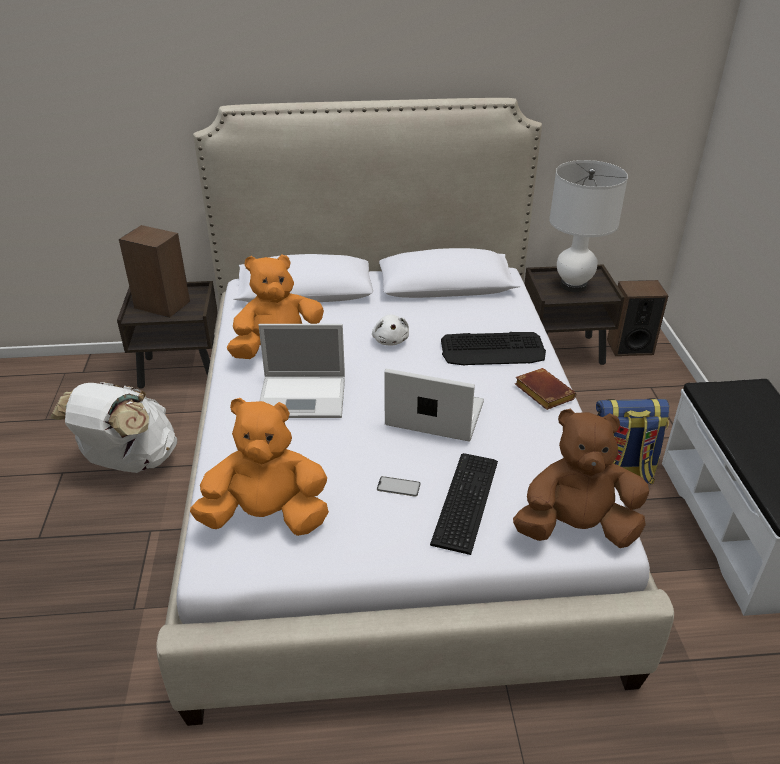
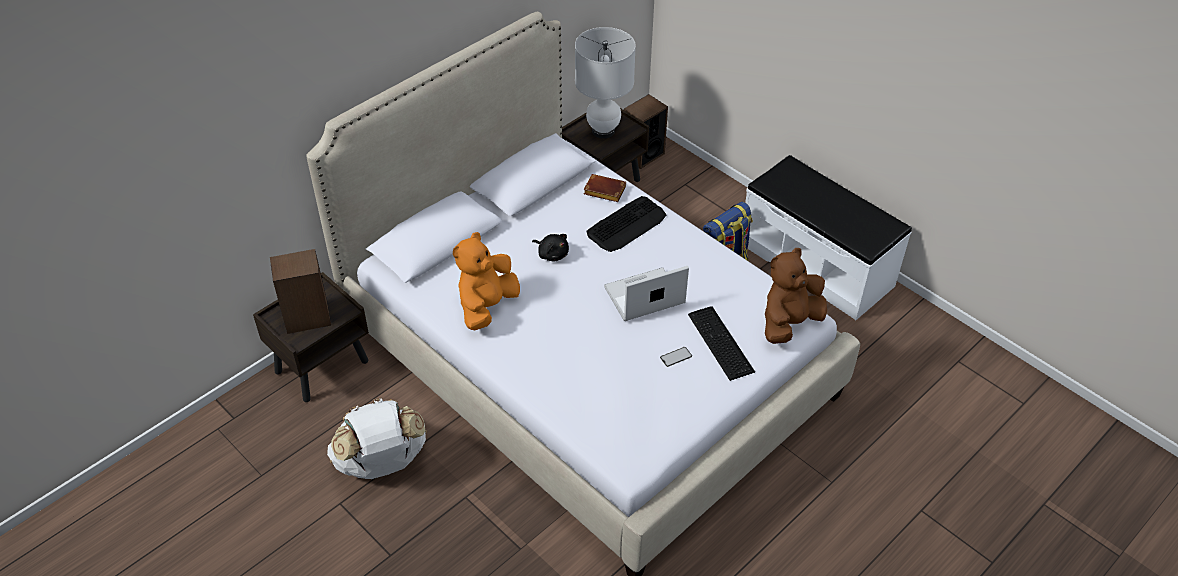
camera: 40 degrees left, 10 degrees up
(267, 517) = (627, 422): orange plush toy -> none
(304, 397) = (550, 332): laptop -> none
(390, 340) = (552, 254): white plush toy -> black plush toy
(542, 392) = (688, 242): brown book -> brown book (603, 191)

